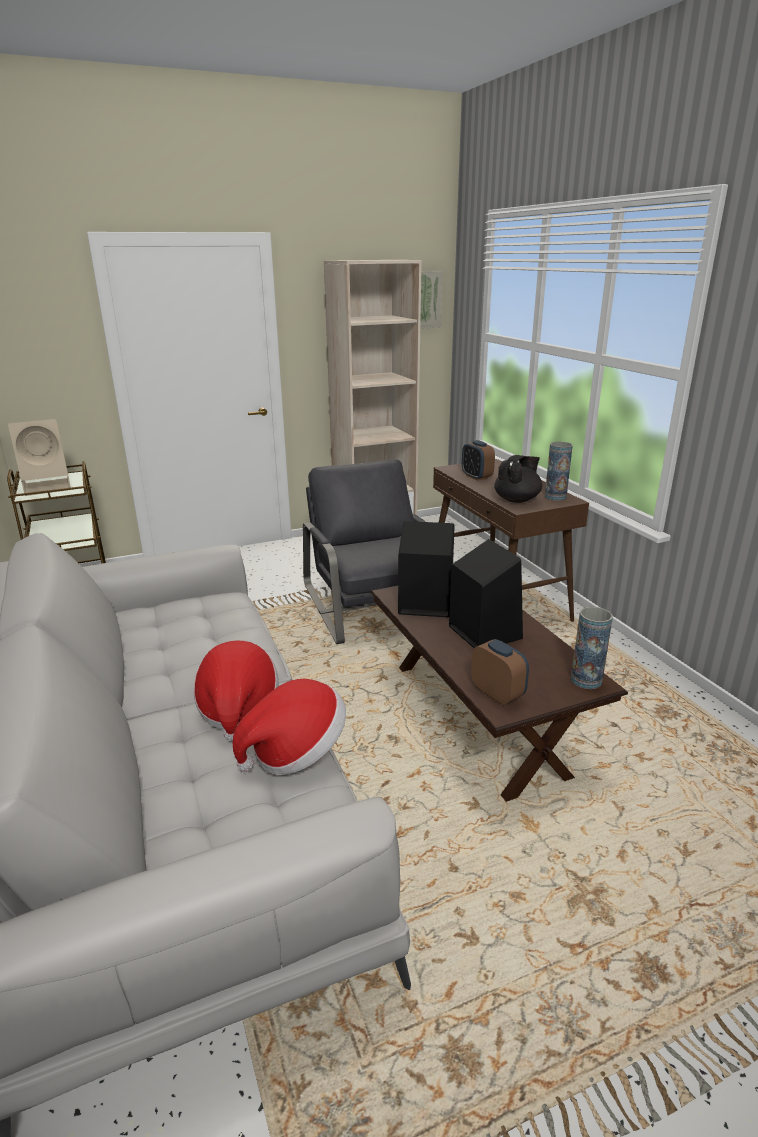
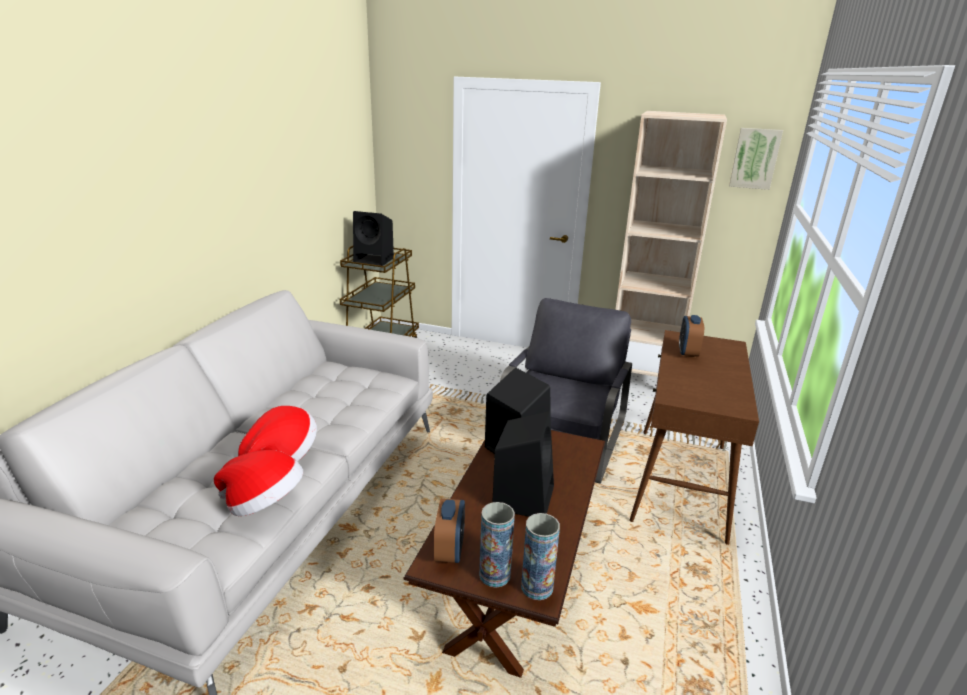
camera: 40 degrees right, 0 degrees up
(49, 486) = (375, 260): beige speaker -> black speaker
(517, 500) = (684, 389): black teapot -> none
(555, 497) = (731, 401): vase -> vase (494, 575)

